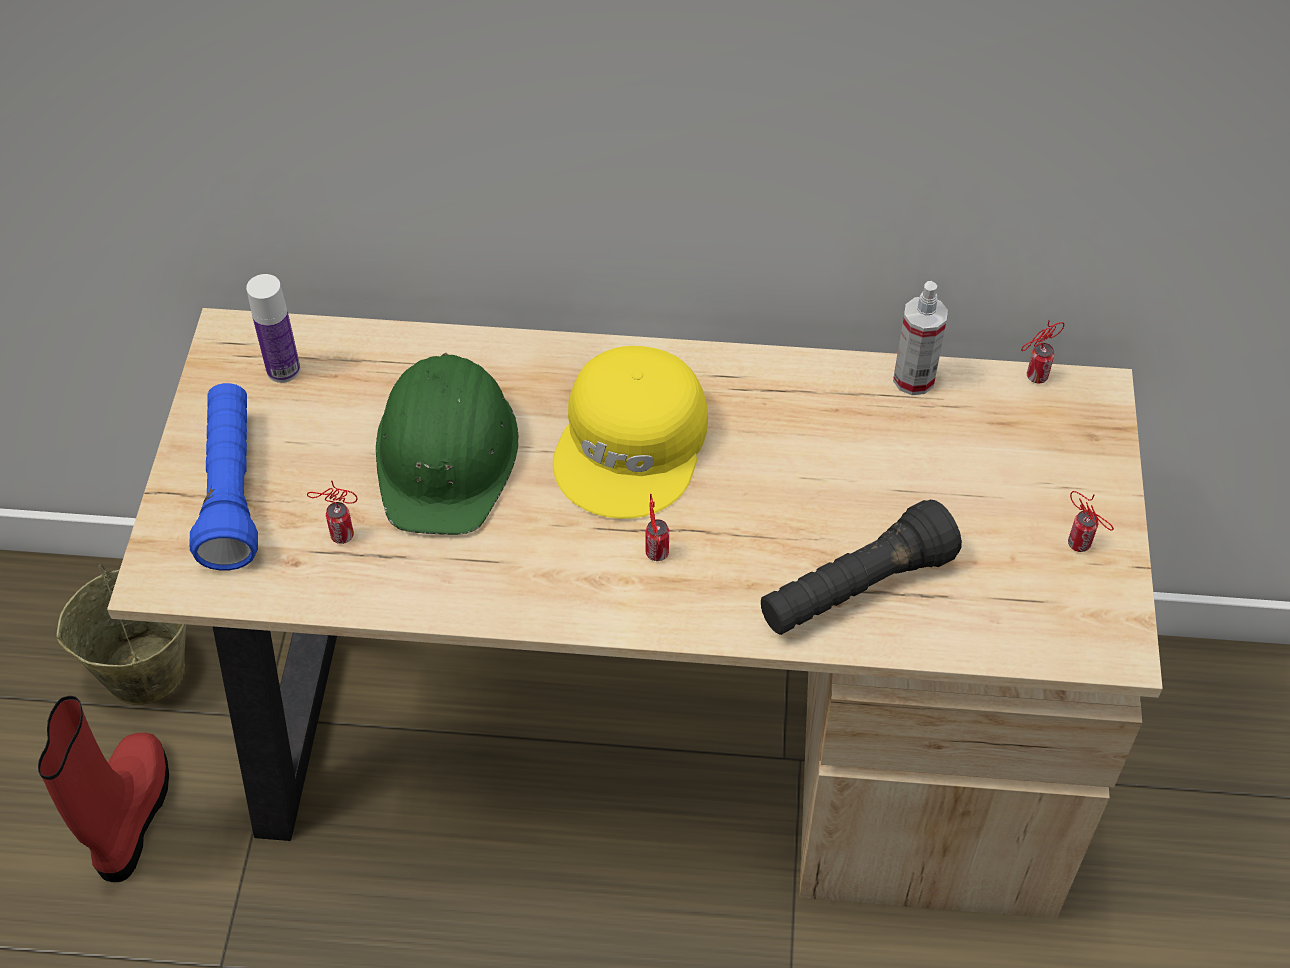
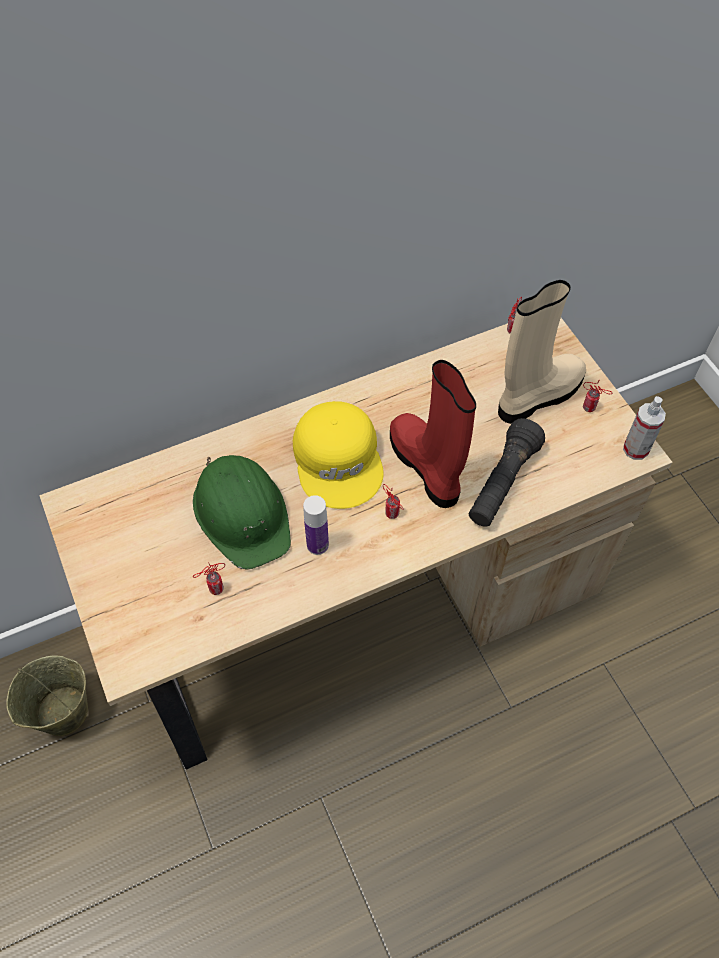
camera: 30 degrees left, 5 degrees up
(130, 816) = (108, 796): red boot -> red boot (427, 467)
(231, 491) = (133, 595): blue flashlight -> none
(283, 370) = (114, 509): bottle -> bottle (317, 545)
(913, 379) = (455, 358): spray bottle -> spray bottle (636, 449)
(1006, 490) = (537, 396): none -> beige boot

